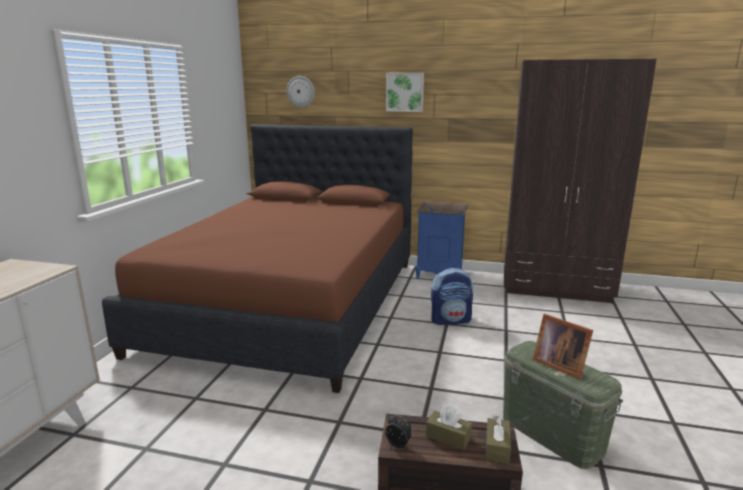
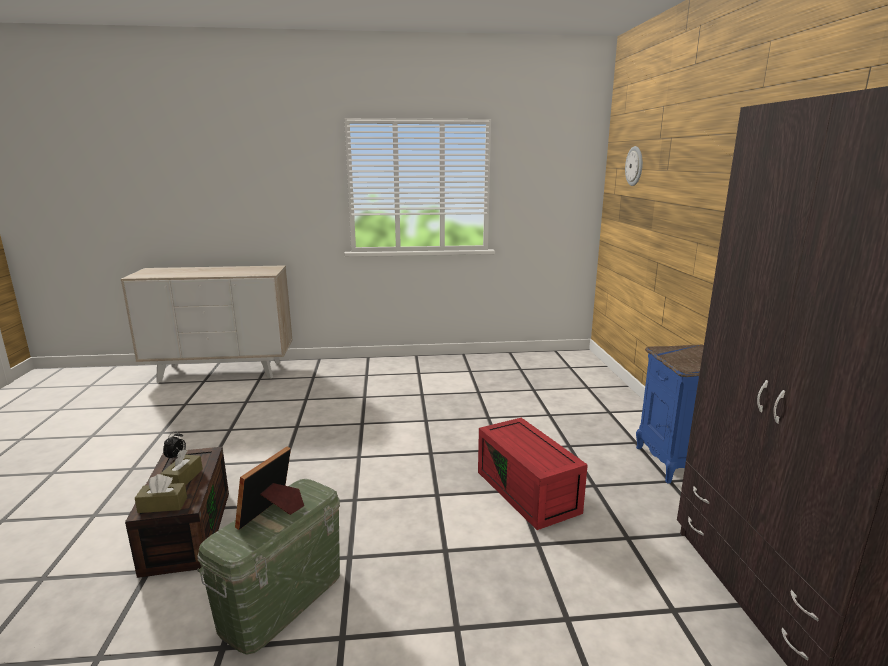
camera: 70 degrees right, 0 degrees up
(291, 303) = (486, 393): brown bed -> none
(405, 92) = (711, 169): picture -> none
(451, 320) = (529, 492): backpack -> red storage box

